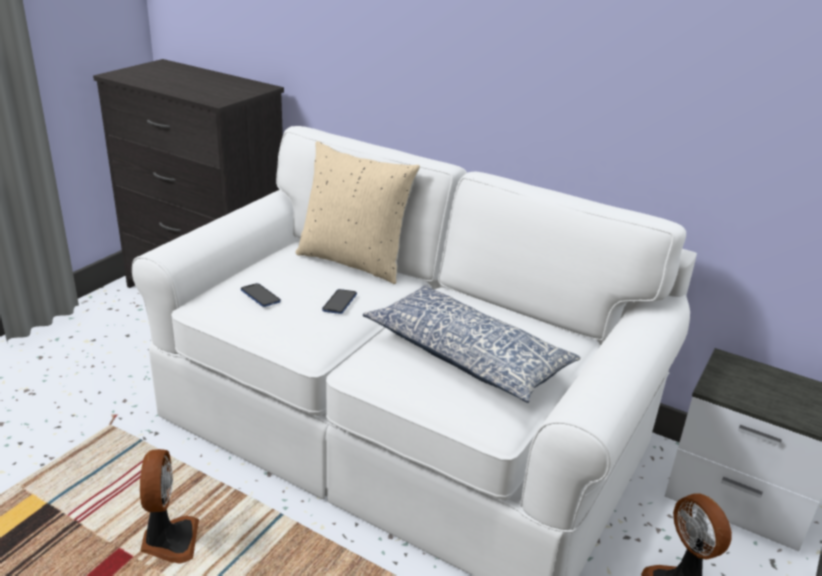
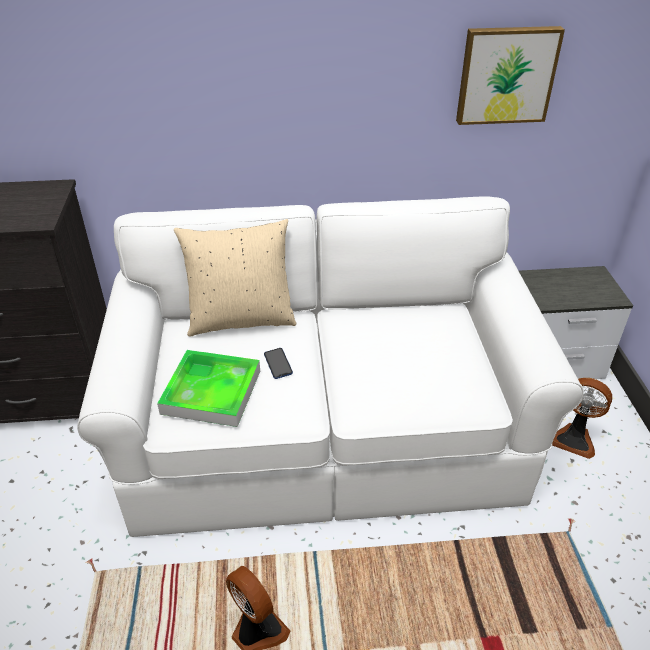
camera: 35 degrees left, 10 degrees up
(260, 296) = (211, 392): phone -> tray
(467, 356) = (412, 361): pillow -> none
(724, 74) = (506, 75): none -> picture

